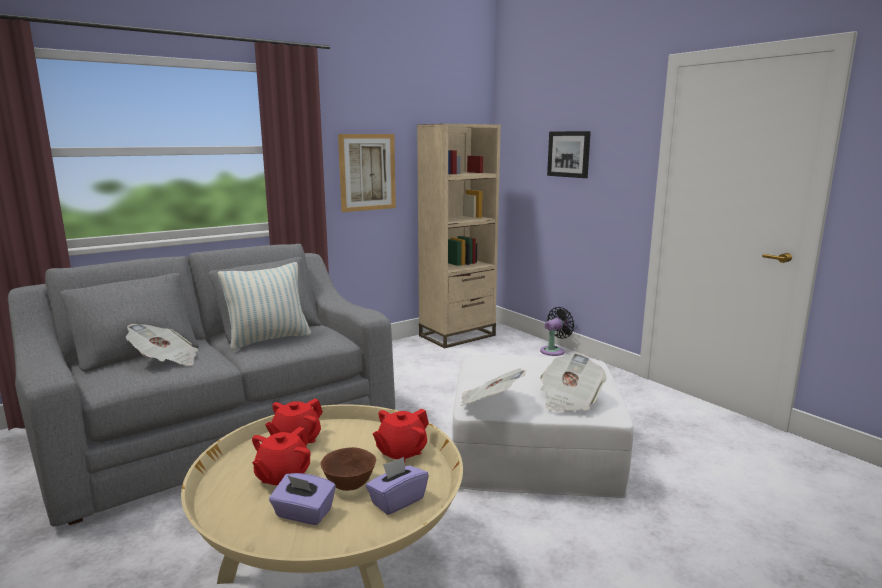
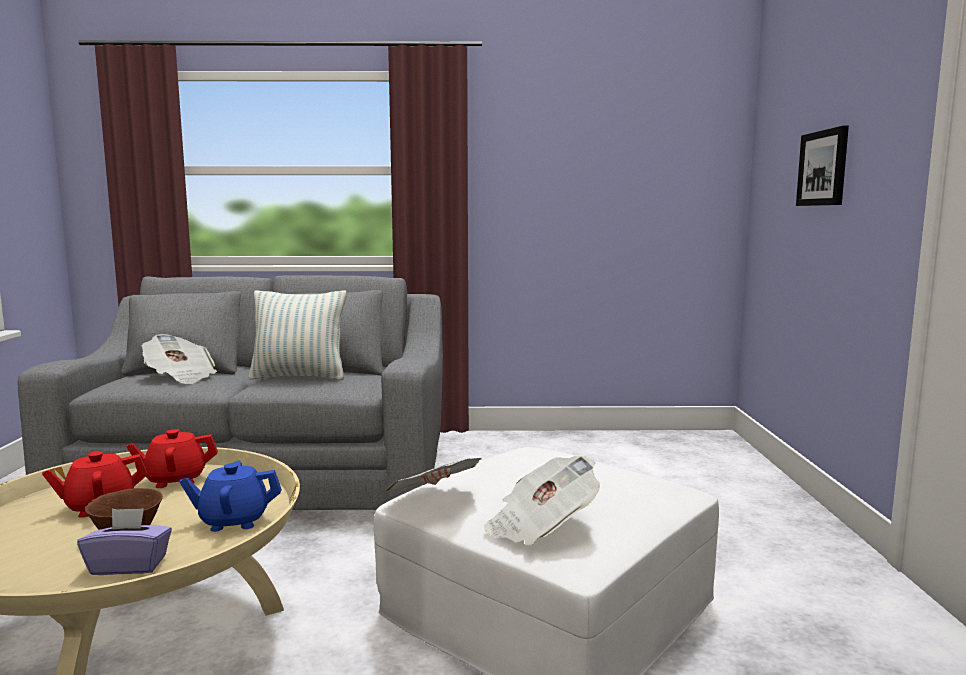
camera: 35 degrees right, 5 degrees down
(303, 514) = (43, 544): purple tissue box -> none
(367, 172) = (536, 201): picture -> none
(401, 453) = (233, 521): red teapot -> blue teapot
(457, 335) = (655, 441): beige bookcase -> none
(554, 350) = (778, 490): black fan -> none

